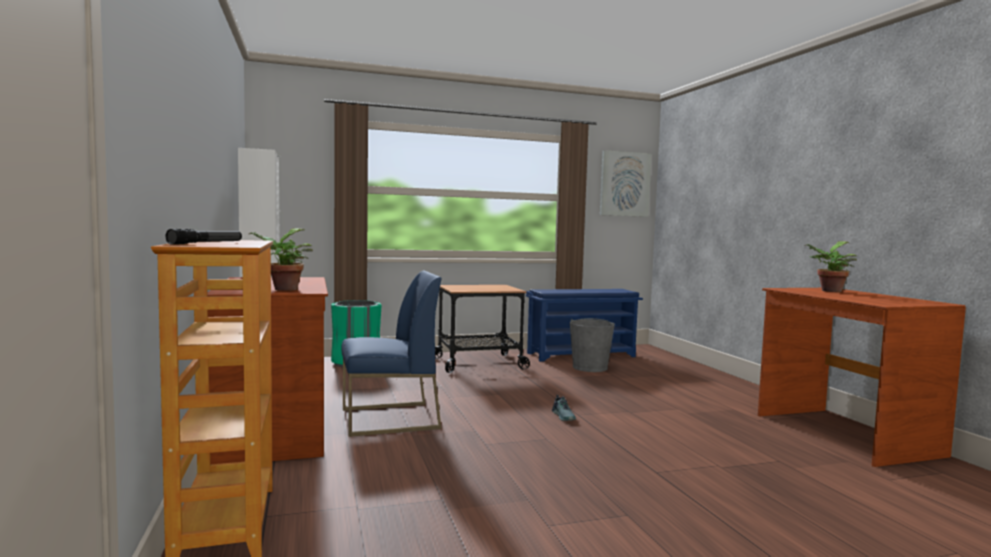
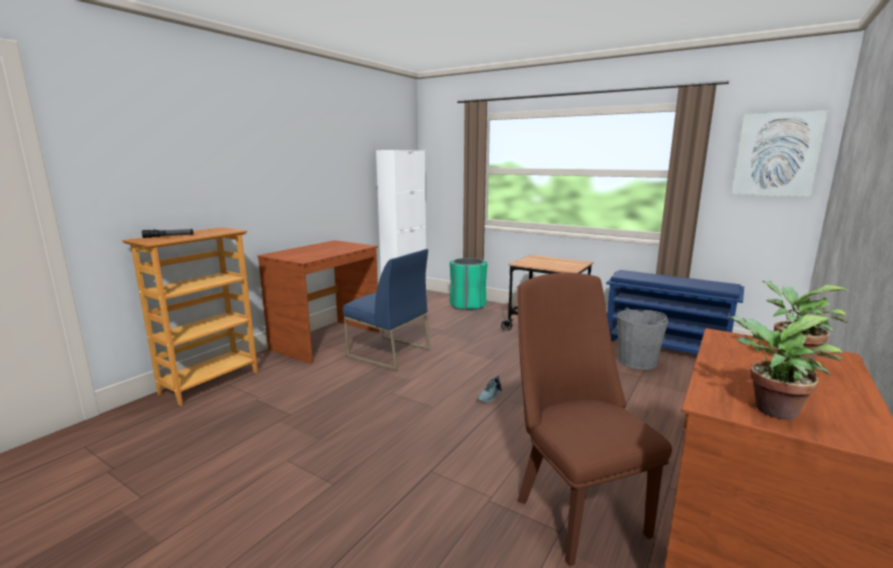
camera: 50 degrees right, 10 degrees up
(283, 289) = (299, 256): potted plant -> potted plant (770, 410)
(758, 448) = (575, 509): none -> brown chair

